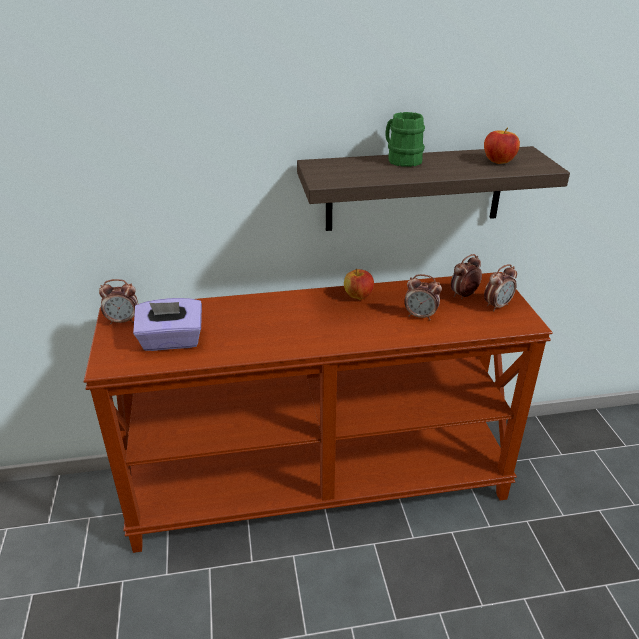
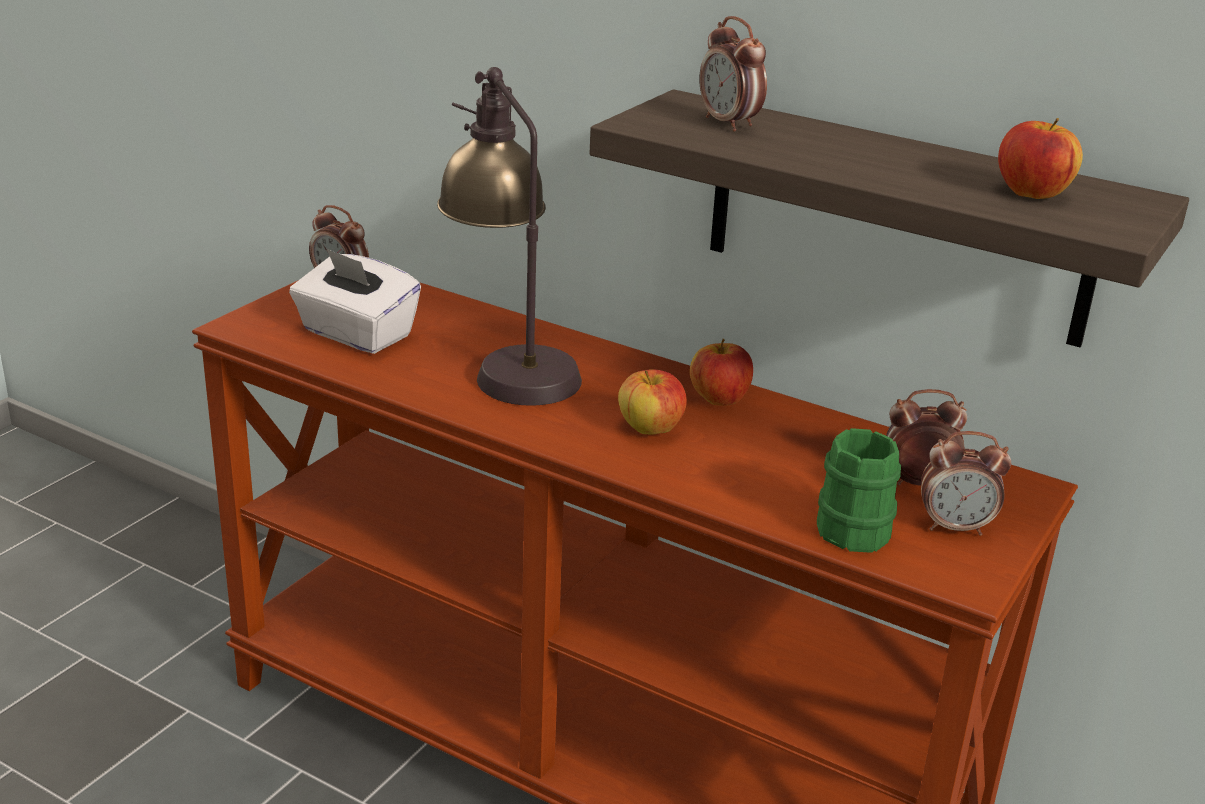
camera: 40 degrees right, 5 degrees down
(171, 341) = (356, 334): purple tissue box -> white tissue box
(259, 321) = (508, 363): none -> table lamp
(355, 321) = (650, 429): none -> apple
(401, 159) = (845, 137): green mug -> green mug (851, 524)
(420, 316) = (775, 473): alarm clock -> alarm clock (729, 124)

